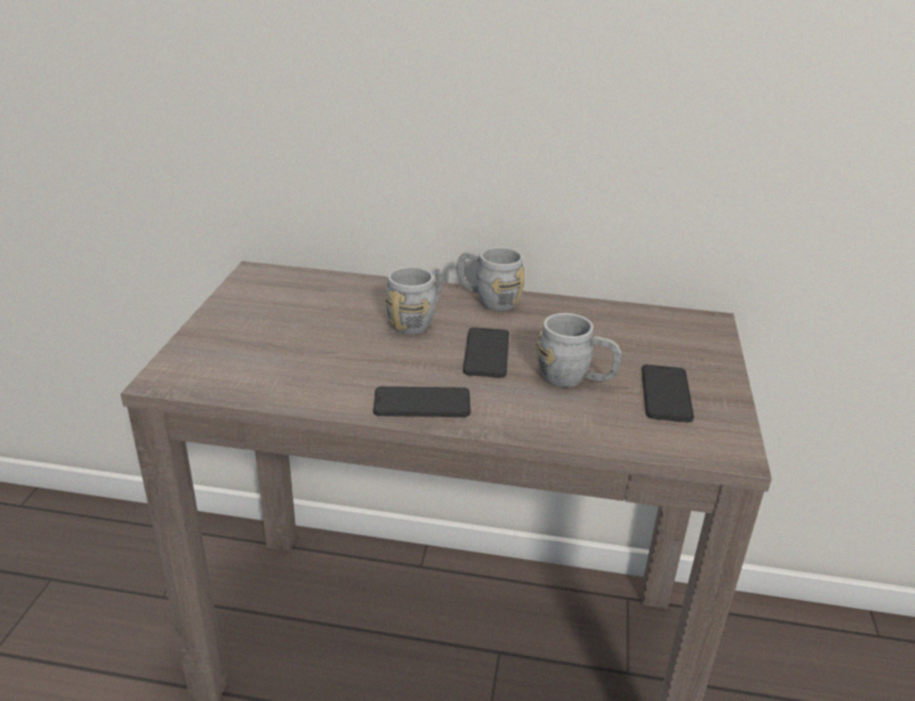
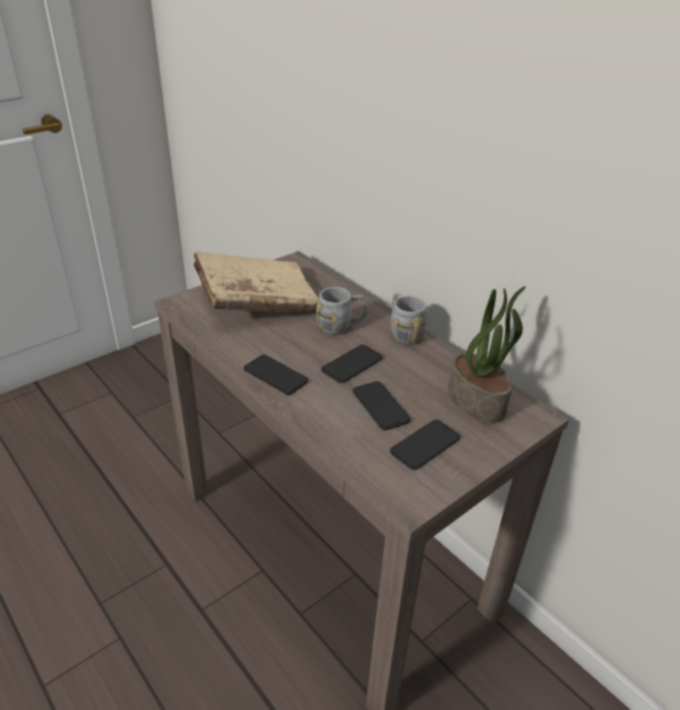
camera: 40 degrees right, 5 degrees up
(275, 335) = (257, 301): none -> beige book
(574, 379) = (380, 406): grey mug -> phone
(647, 332) = (477, 400): none -> potted plant

